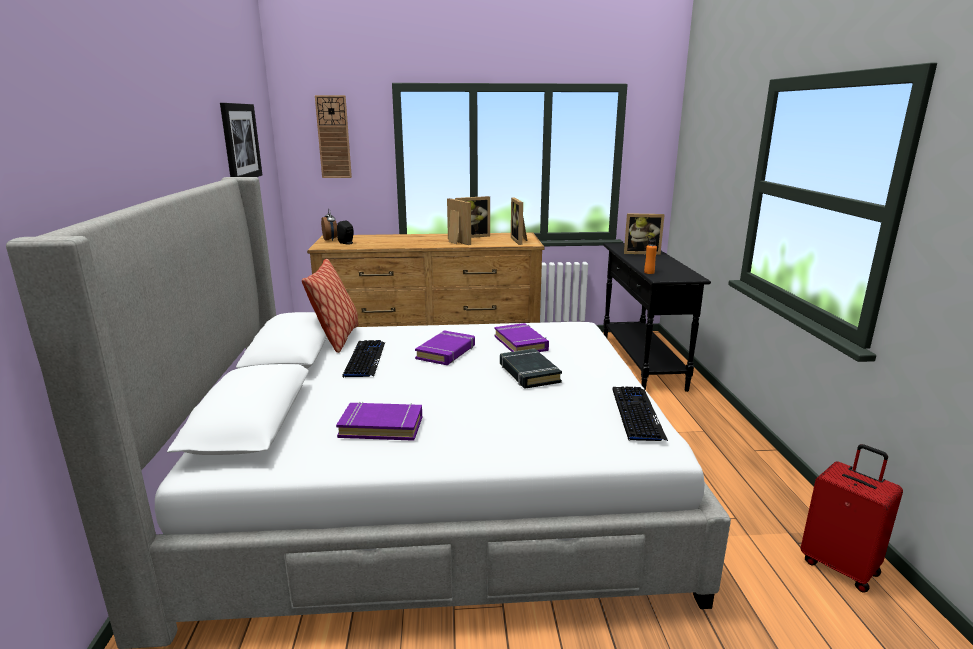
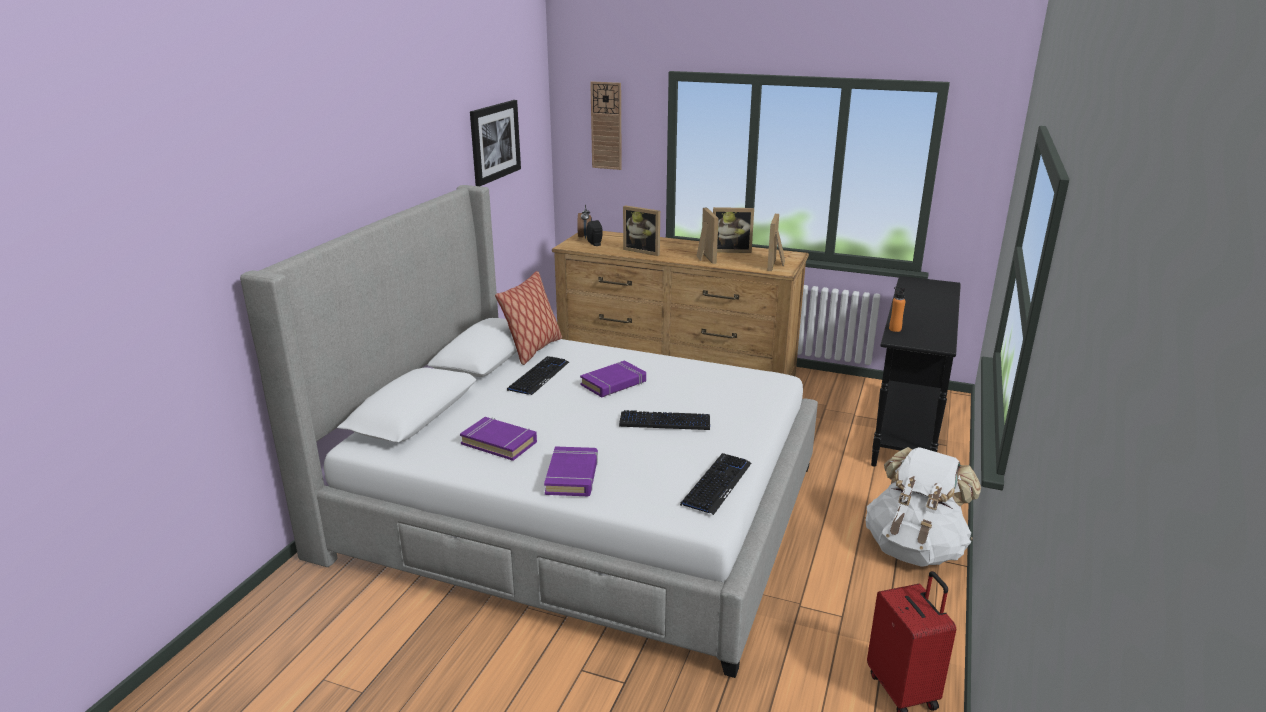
camera: 25 degrees right, 5 degrees up
(521, 343) = (692, 388): purple book -> purple book (572, 476)
(528, 373) = (664, 421): black book -> keyboard
(641, 252) = (926, 298): picture frame -> picture frame (643, 251)
(730, 446) = (914, 548): none -> white backpack

